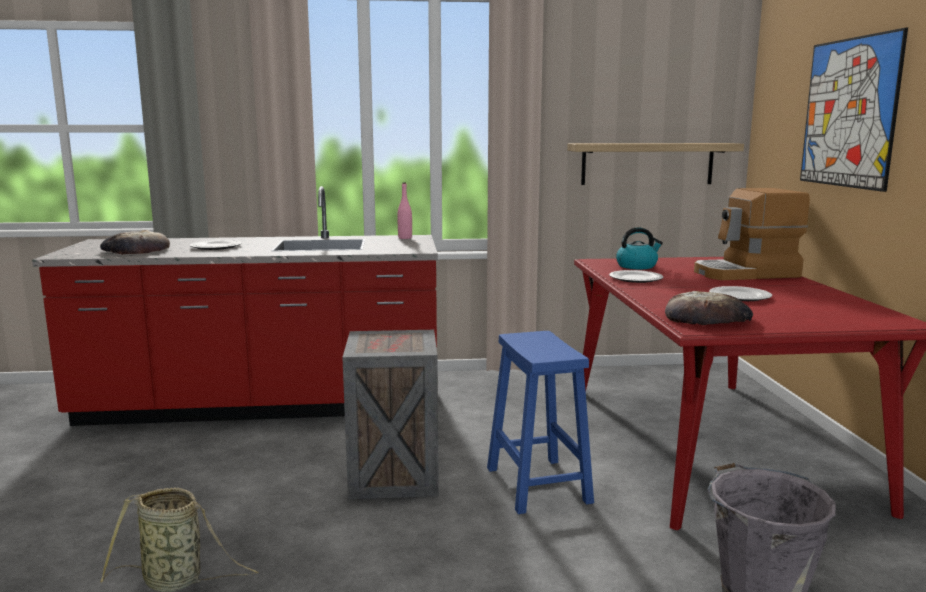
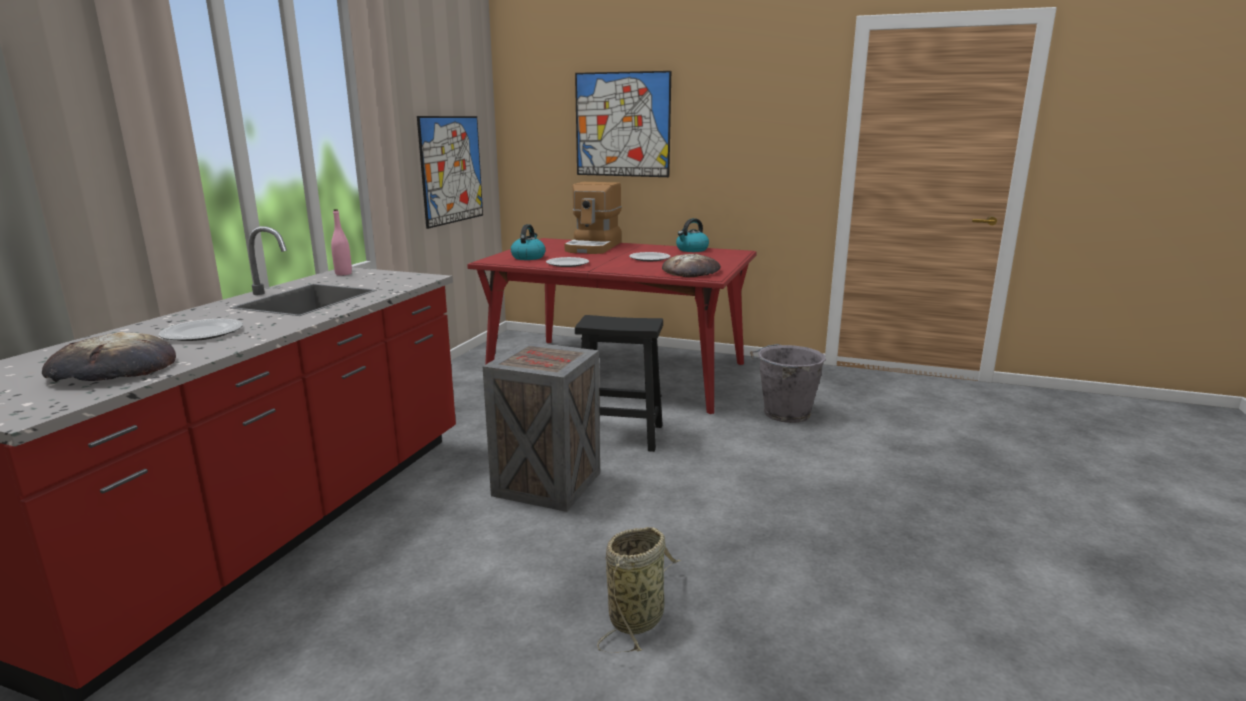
camera: 65 degrees left, 5 degrees up
(536, 484) = (618, 435): blue stool -> black stool
(647, 163) = (451, 170): shelf -> picture
(847, 304) = (692, 250): none -> kettle

